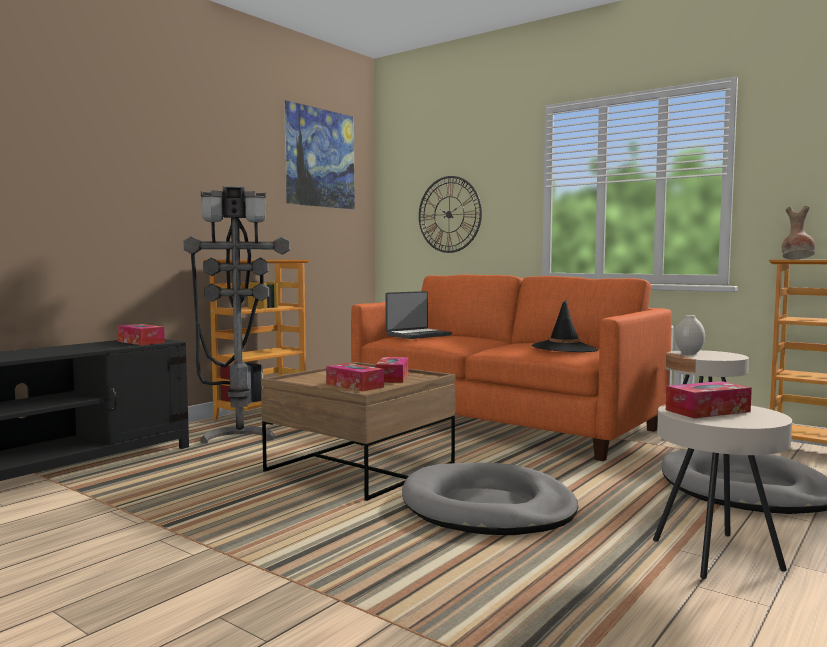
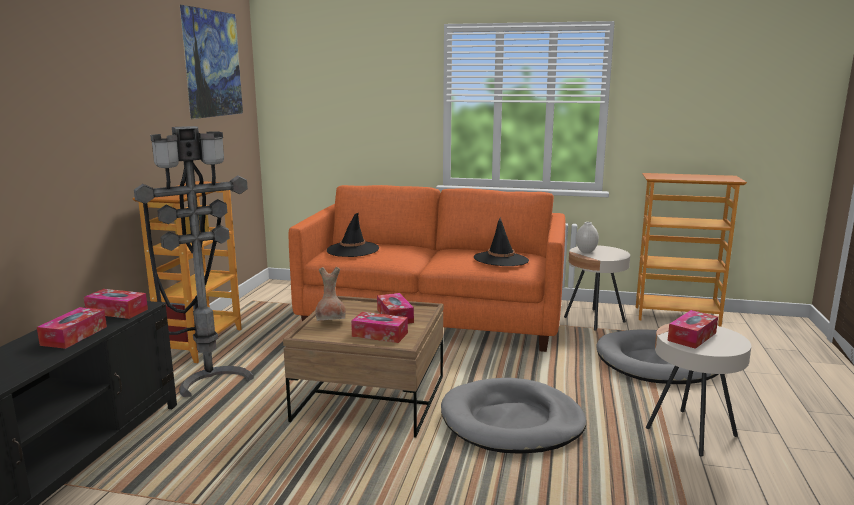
camera: 25 degrees left, 10 degrees up
(85, 348) = (74, 336): none -> tissue box
(418, 335) = (353, 250): laptop -> black hat
(449, 214) = (345, 120): wall clock -> none
(798, 259) = (660, 175): brown vase -> brown vase (331, 322)

